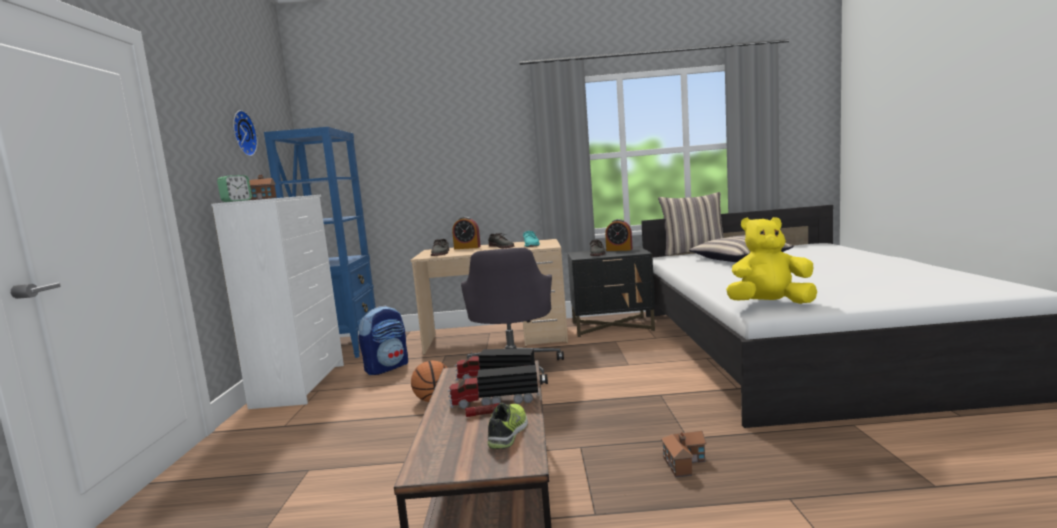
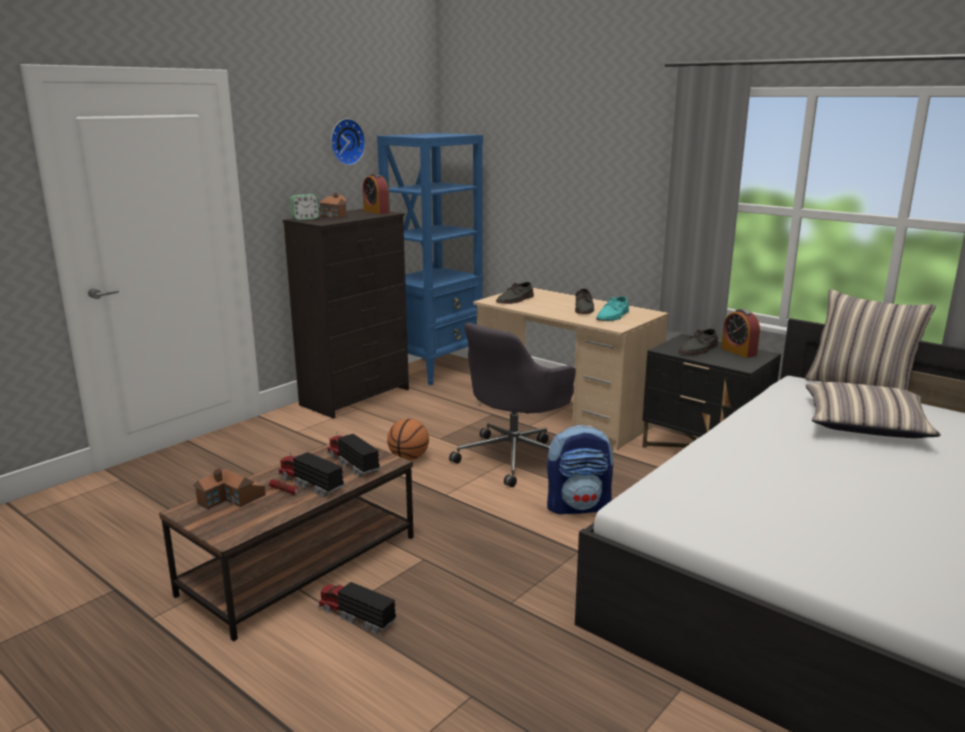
camera: 40 degrees right, 10 degrees up
(301, 384) = (356, 397): white dresser -> black dresser
(387, 367) = (432, 407): backpack -> backpack (578, 506)
(467, 248) = (557, 298): alarm clock -> alarm clock (376, 212)
(509, 432) = (266, 512): shoe -> none
(613, 507) = (355, 615): none -> toy truck
(684, 461) = (465, 618): toy house -> toy house (231, 499)
(769, 304) = (664, 504): yellow plush toy -> none

